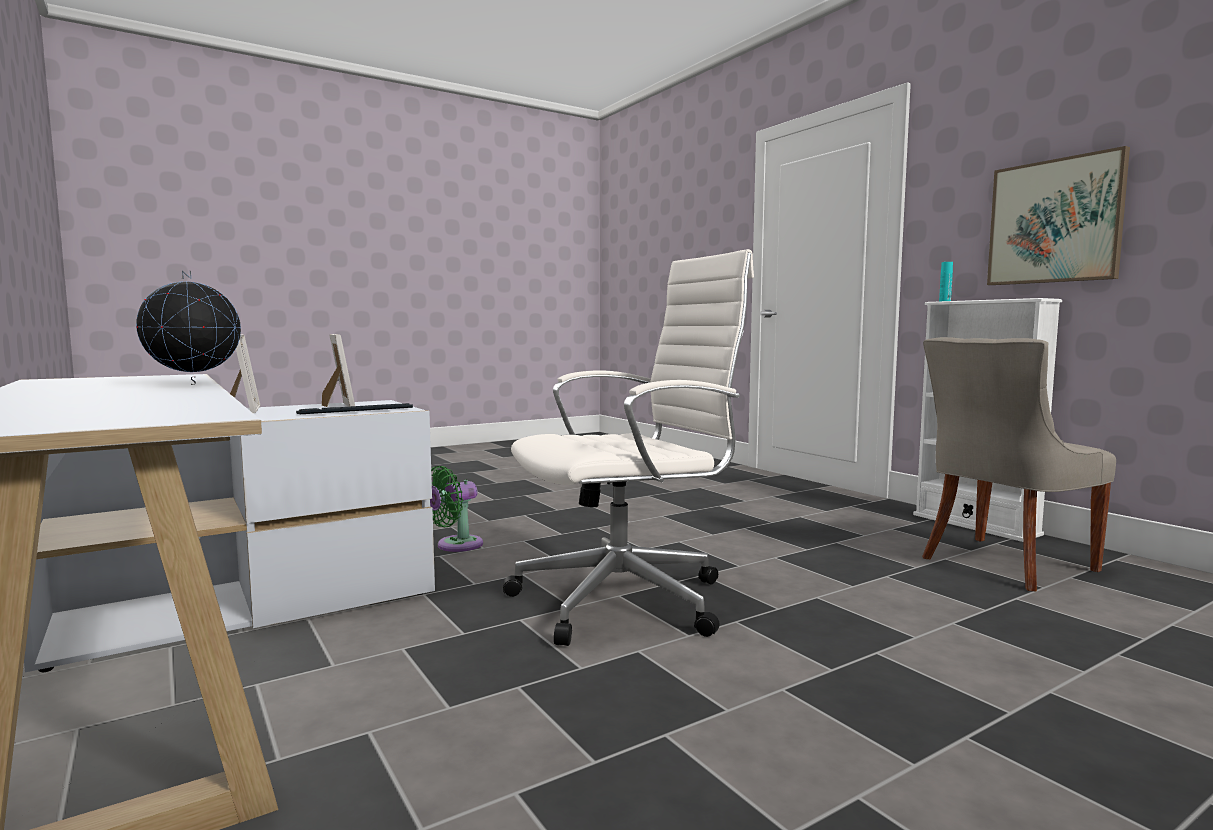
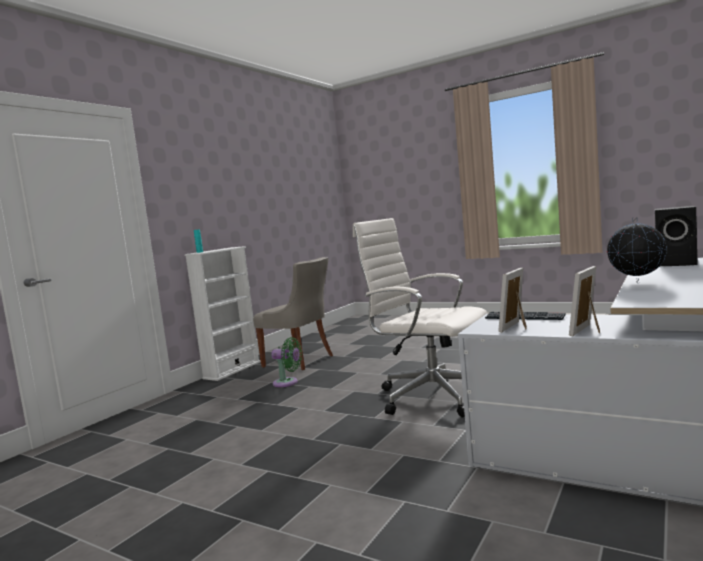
camera: 115 degrees left, 0 degrees up
(109, 412) = (678, 263): none -> black speaker
(455, 545) = (412, 465): green fan -> green fan (288, 383)
(1055, 221) = (219, 210): picture -> none

